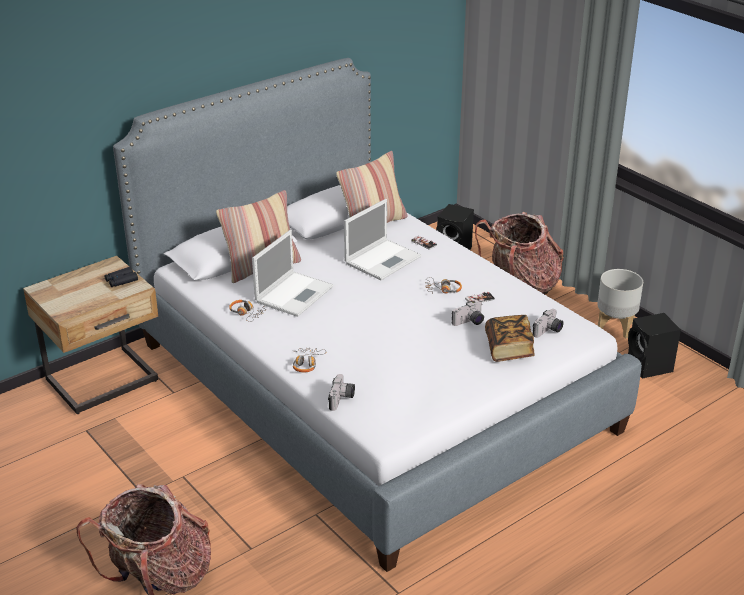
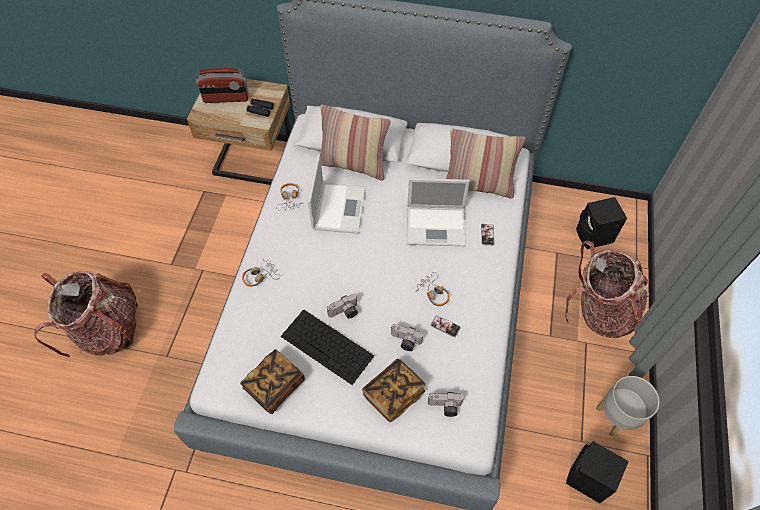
camera: 50 degrees right, 25 degrees up
(73, 292) = (226, 98): none -> radio
(295, 293) = (339, 207): laptop -> laptop turned 75 degrees counterclockwise
(342, 399) = (234, 328): camera -> camera (345, 313)
(426, 358) = (328, 346): none -> keyboard
(428, 402) = (274, 386): none -> book

